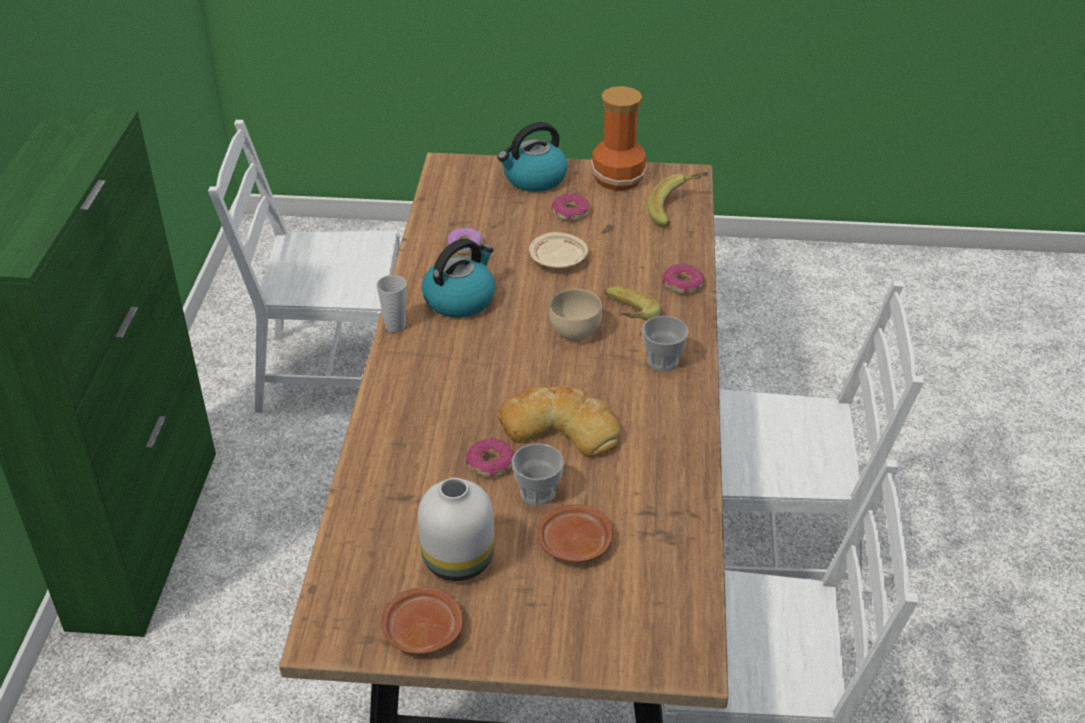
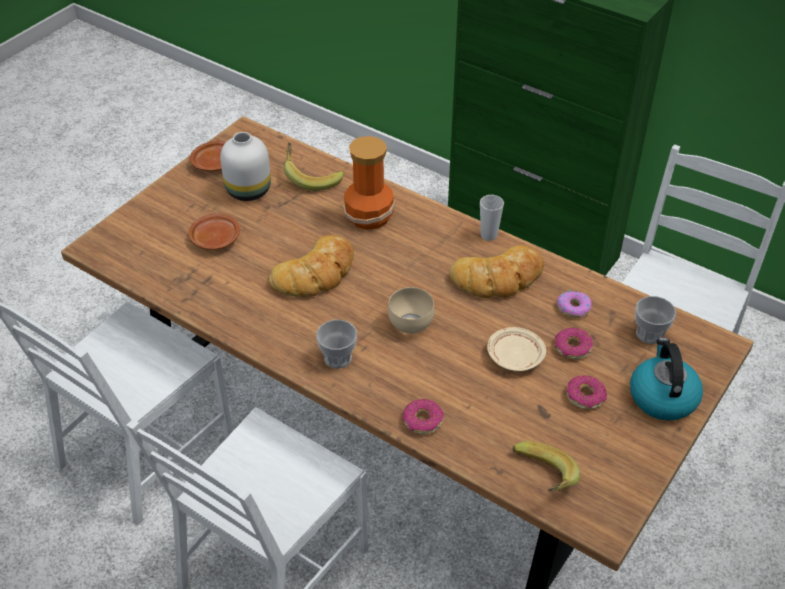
camera: 120 degrees right, 5 degrees up
(460, 299) = (498, 278): kettle -> bread
(490, 464) = (311, 230): donut -> donut (572, 348)
(537, 493) = (268, 240): cup -> cup (649, 334)
(617, 177) = (632, 463): vase -> vase (370, 216)
(624, 320) = (403, 360): banana -> banana (311, 177)

